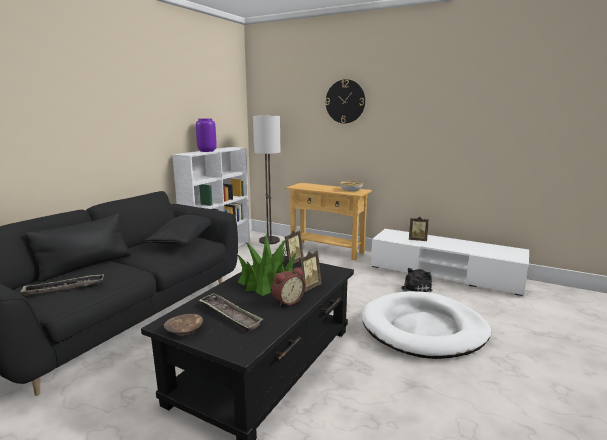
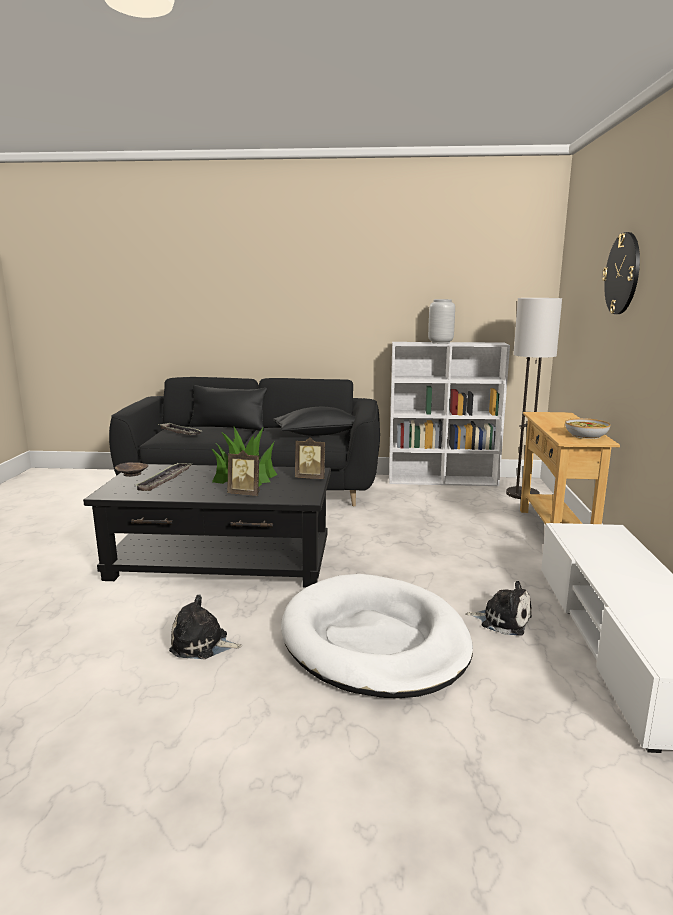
camera: 65 degrees right, 0 degrees up
(206, 151) = (440, 343): purple vase -> grey vase
(287, 301) = (206, 492): alarm clock -> none
(407, 396) = (202, 645): none -> plush toy
(417, 240) = (605, 555): picture frame -> none

